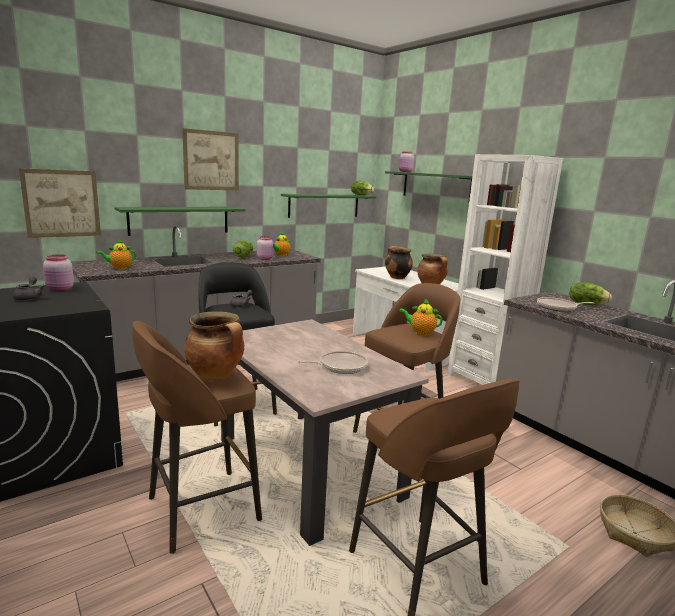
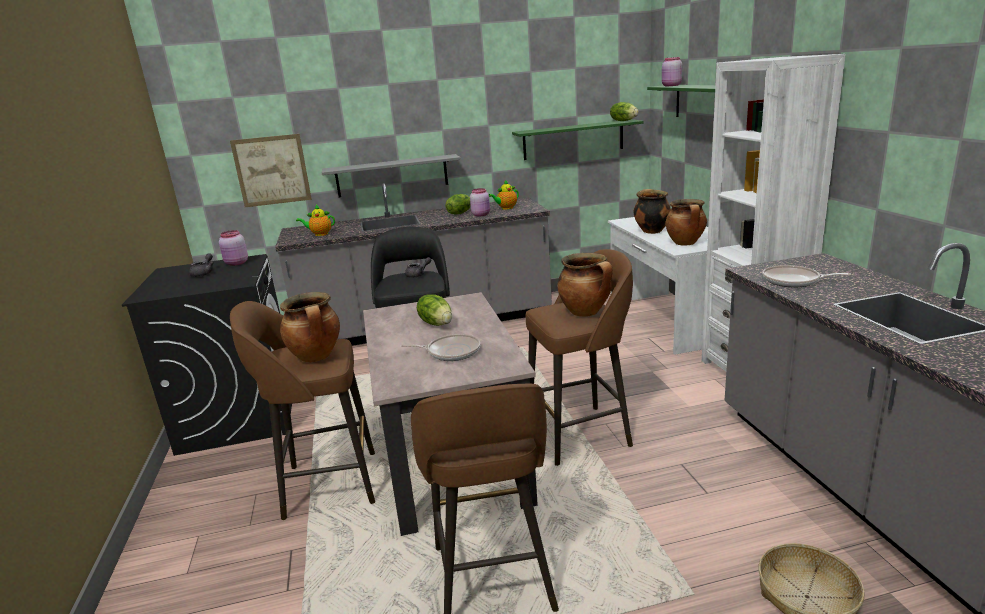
camera: 25 degrees right, 5 degrees up
(179, 220) = (392, 176): green shelf -> grey shelf
(211, 160) = (422, 104): picture -> none
(420, 332) = (586, 312): teapot -> cooking pot
(586, 304) = (851, 275): lettuce -> lettuce (437, 323)

